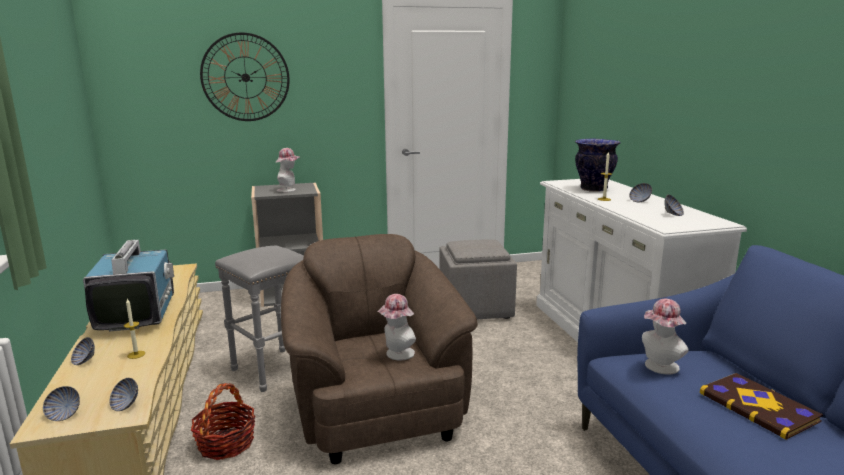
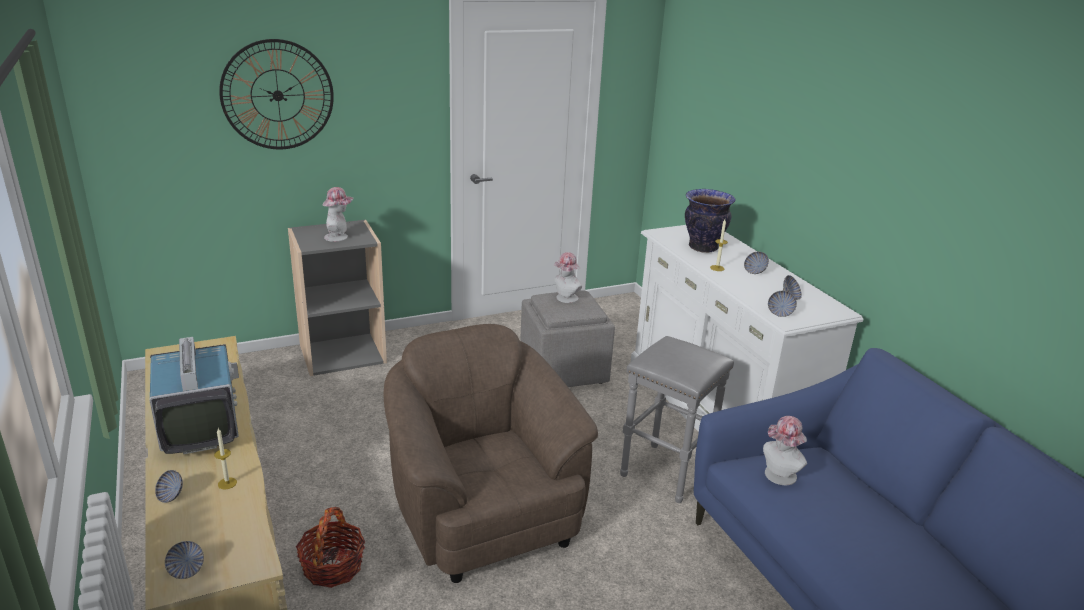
camera: 10 degrees left, 10 degrees up
(125, 405) = (248, 553): bowl -> bowl (780, 313)
(274, 368) = (354, 465): grey stool -> grey stool (665, 470)
(397, 354) = (513, 465): hat -> hat (565, 299)
(759, 407) = (867, 520): book -> none

